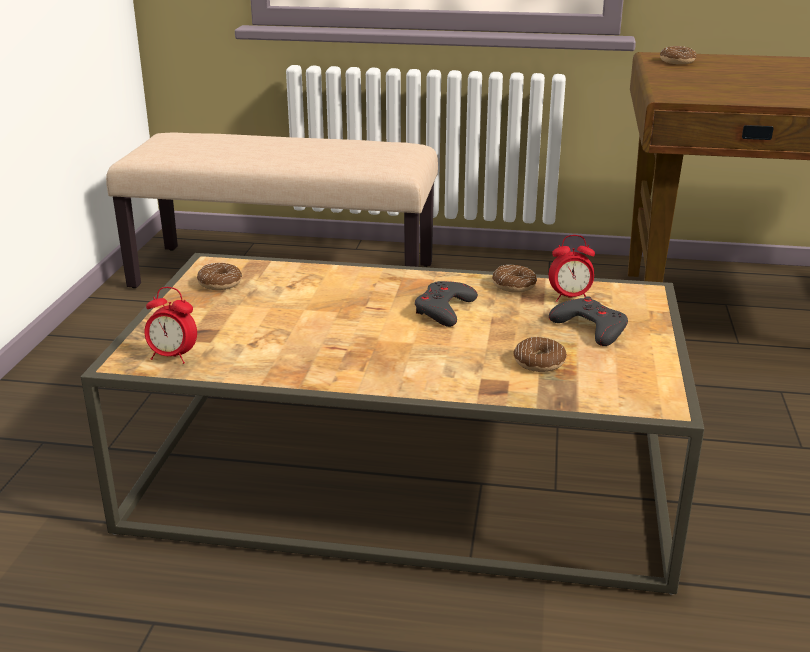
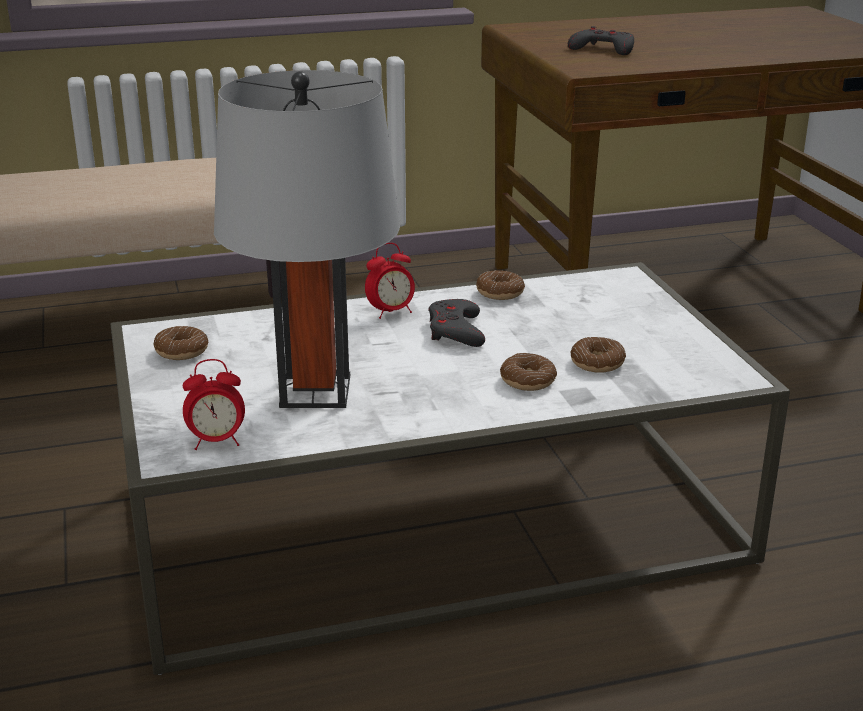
camera: 25 degrees left, 0 degrees up
(283, 334) = (315, 391): none -> grey table lamp
(405, 473) = (431, 521): brown coffee table -> white coffee table
(570, 298) = (565, 295): alarm clock -> alarm clock (391, 312)
(590, 328) = (611, 320): grey game controller -> grey game controller (603, 49)
(677, 61) = (539, 32): donut -> donut (527, 381)

